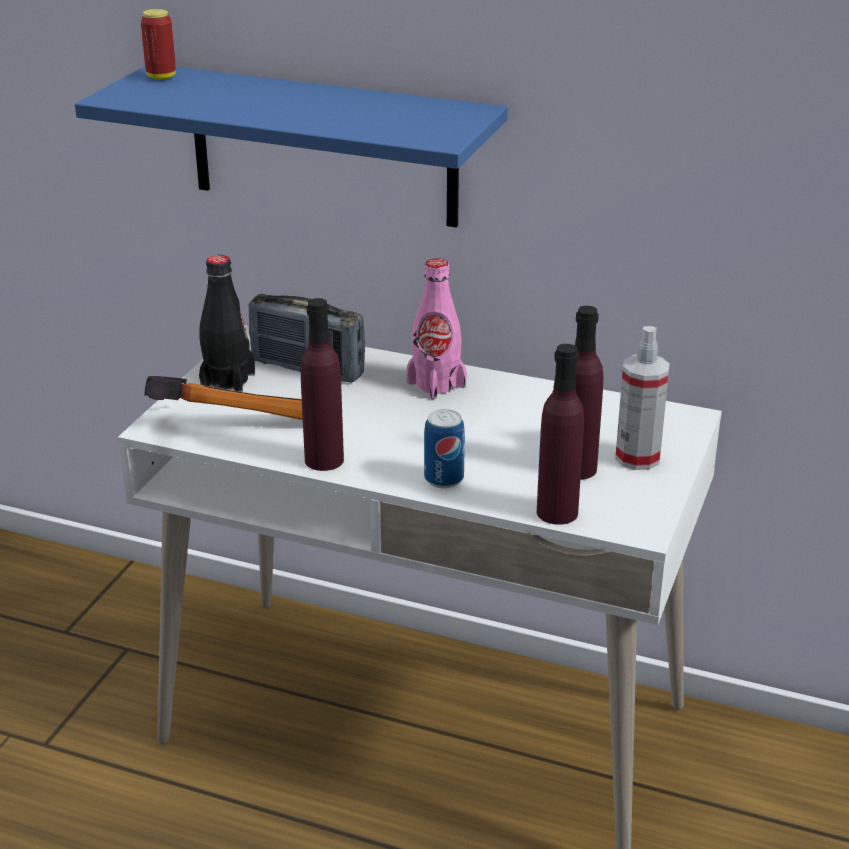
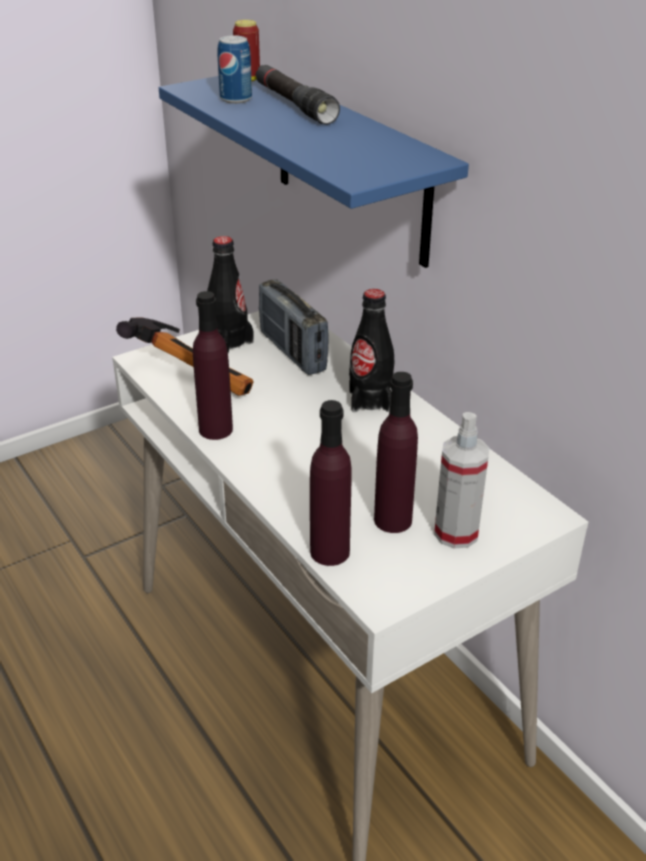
camera: 35 degrees right, 5 degrees up
(259, 91) = (294, 105): none -> black flashlight
(436, 384) = (370, 400): pink bottle -> black bottle
(444, 479) = (279, 482): can -> can (236, 99)

